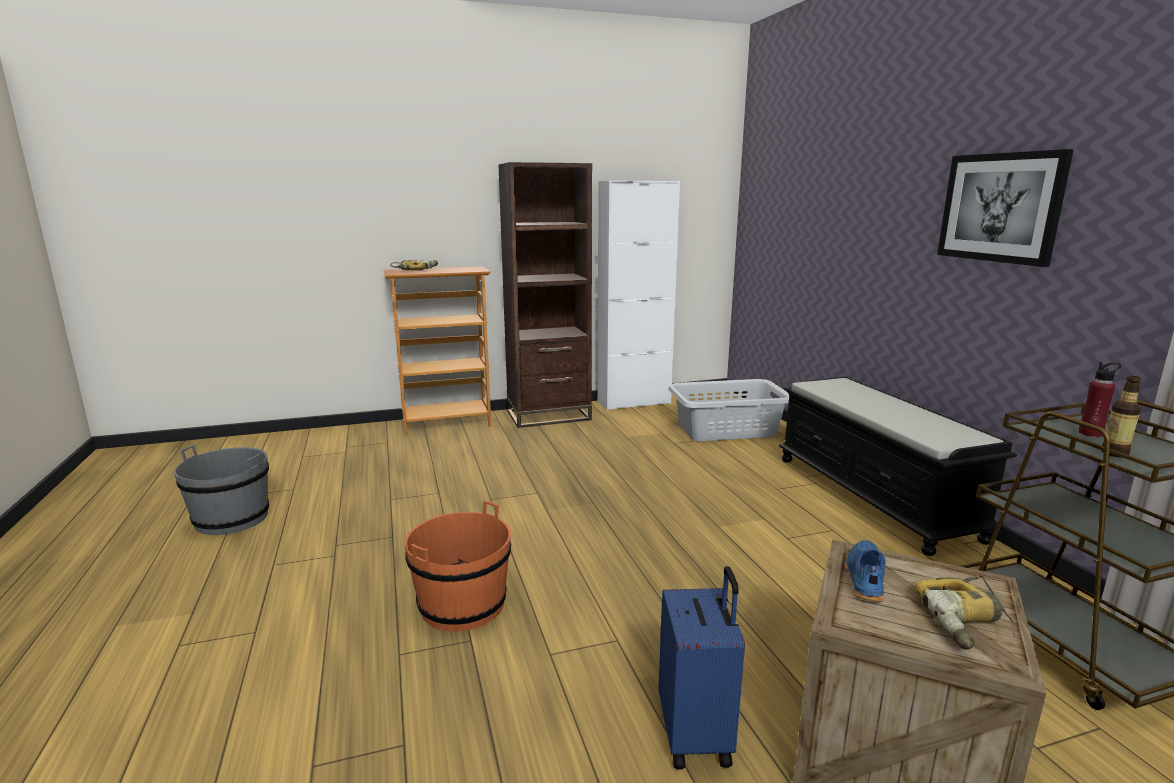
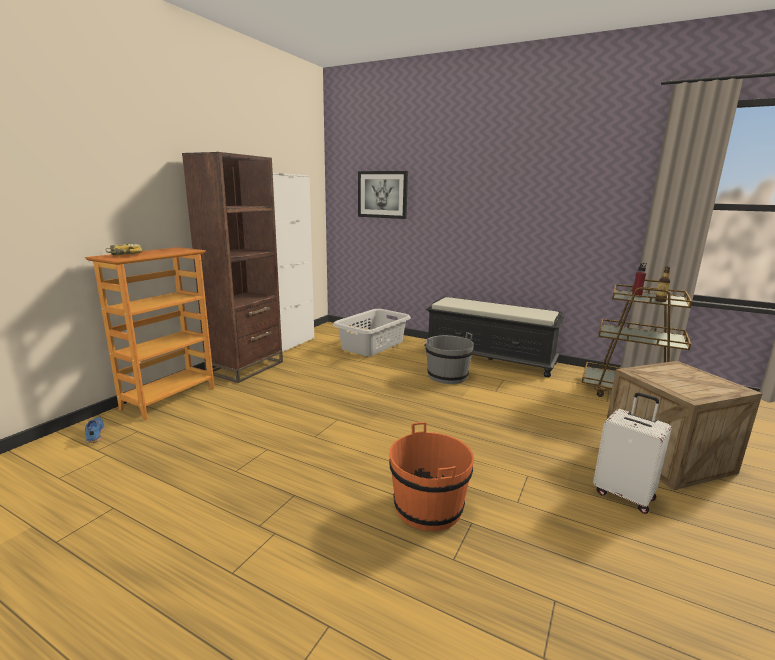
camera: 45 degrees left, 0 degrees up
(232, 519) = (92, 567): grey bucket -> grey bucket (447, 376)
(697, 734) = (624, 495): blue suitcase -> white suitcase
(863, 578) = (657, 379): blue shoe -> blue shoe (94, 434)
(966, 621) = (705, 380): power drill -> none
(1000, 207) = (540, 195): picture -> picture (382, 194)

